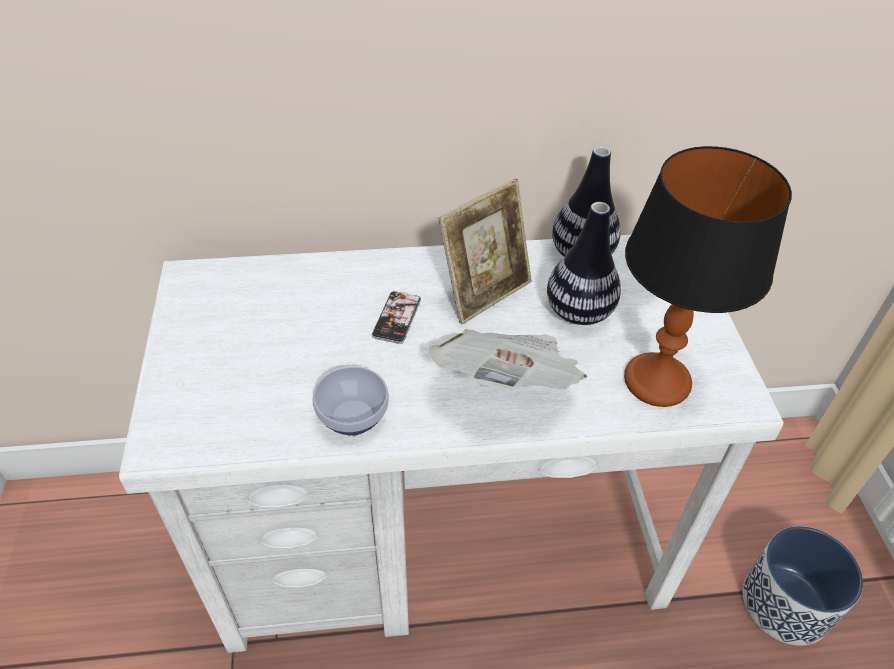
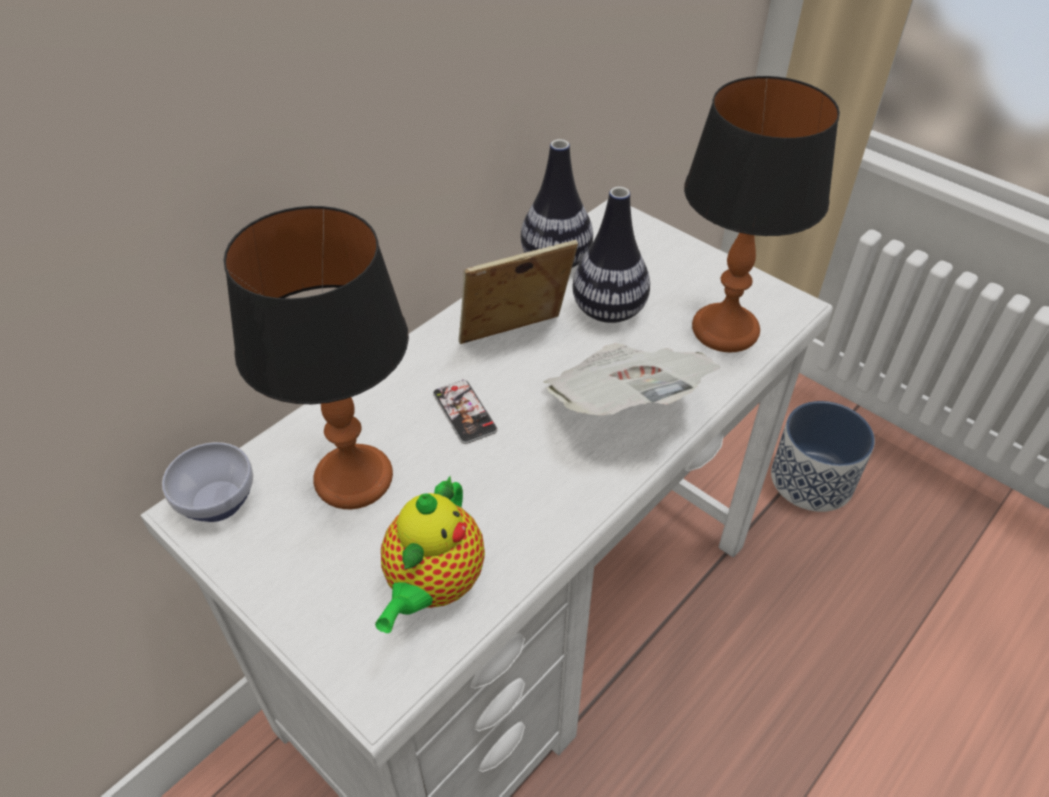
camera: 40 degrees left, 0 degrees up
(254, 409) = (433, 586): none -> teapot
(286, 314) = (353, 478): none -> table lamp
(351, 417) = (530, 525): bowl -> bowl (215, 502)
(485, 293) = (515, 341): picture frame -> picture frame turned 120 degrees counterclockwise

